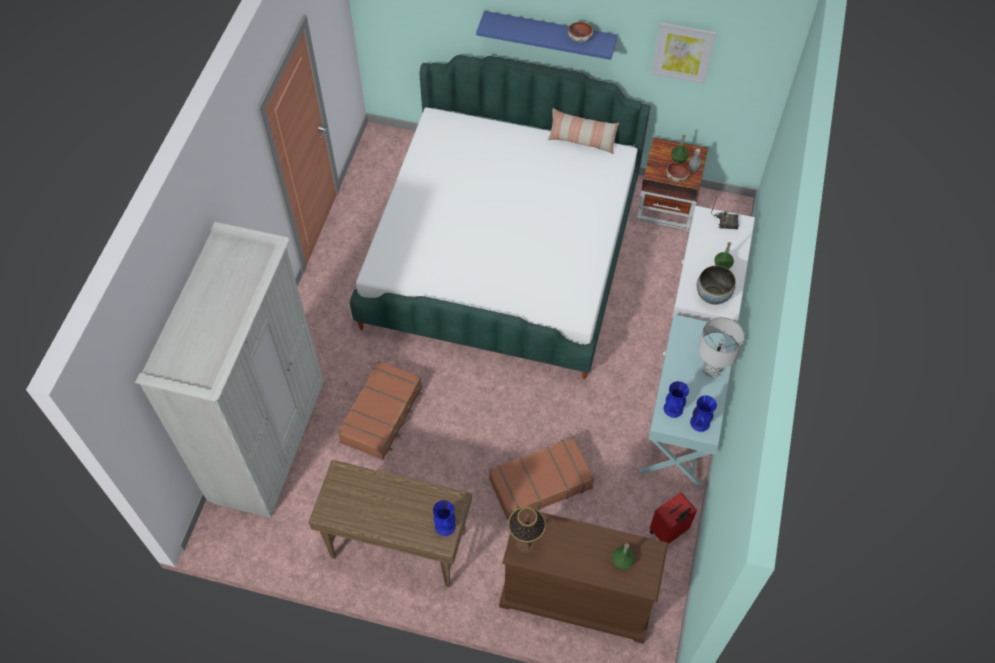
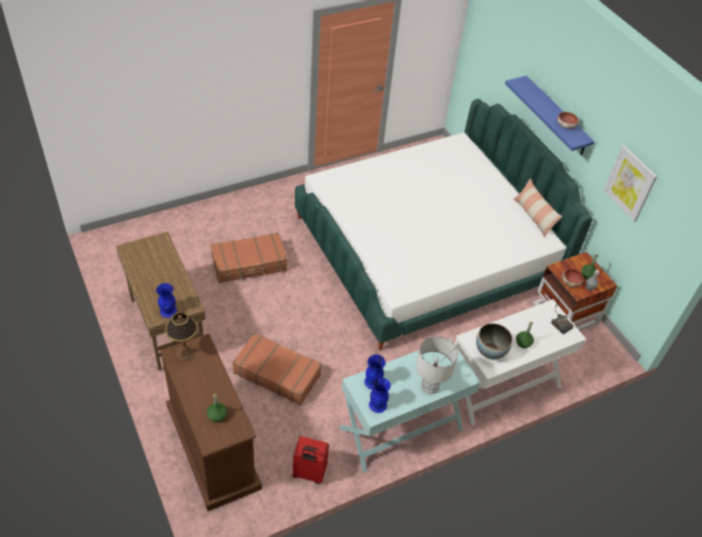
camera: 45 degrees right, 10 degrees down
(268, 439) = (184, 223): white wardrobe -> none

